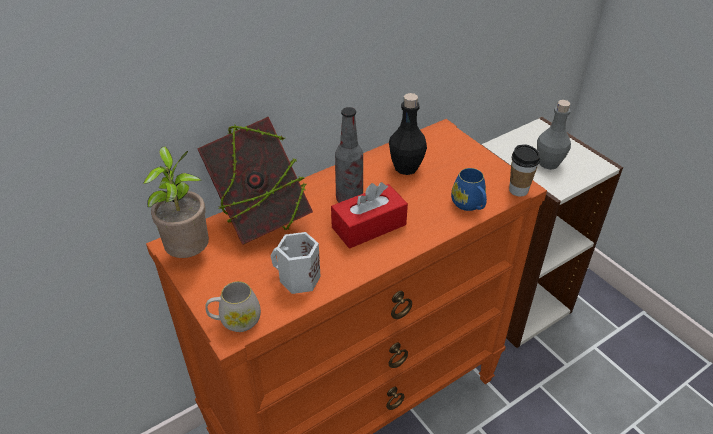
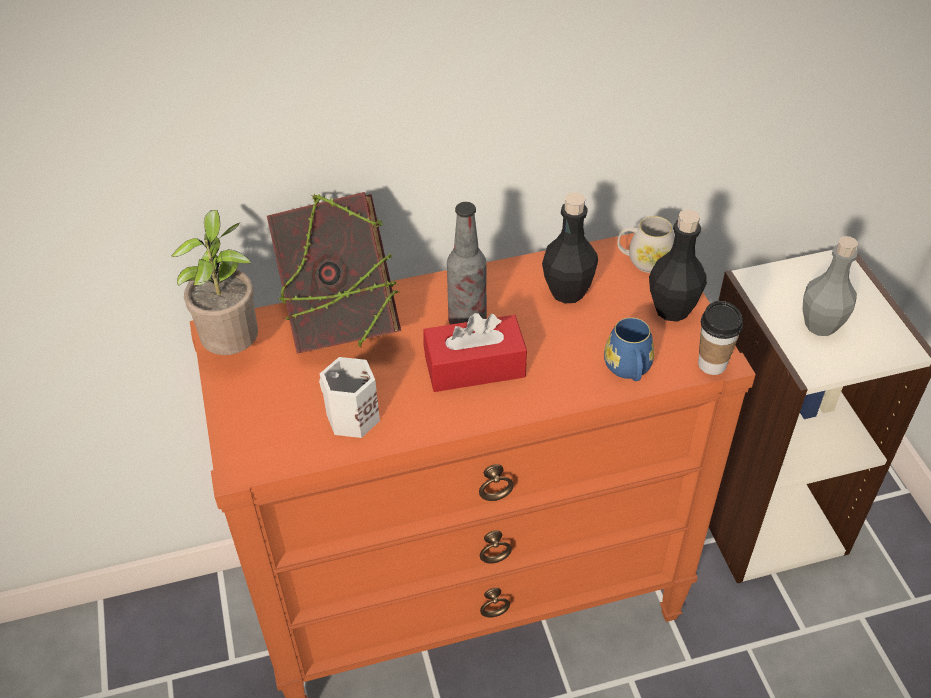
camera: 20 degrees right, 5 degrees up
(235, 320) = (252, 451): white mug -> white mug (644, 261)
(476, 164) = (672, 309): none -> black bottle

